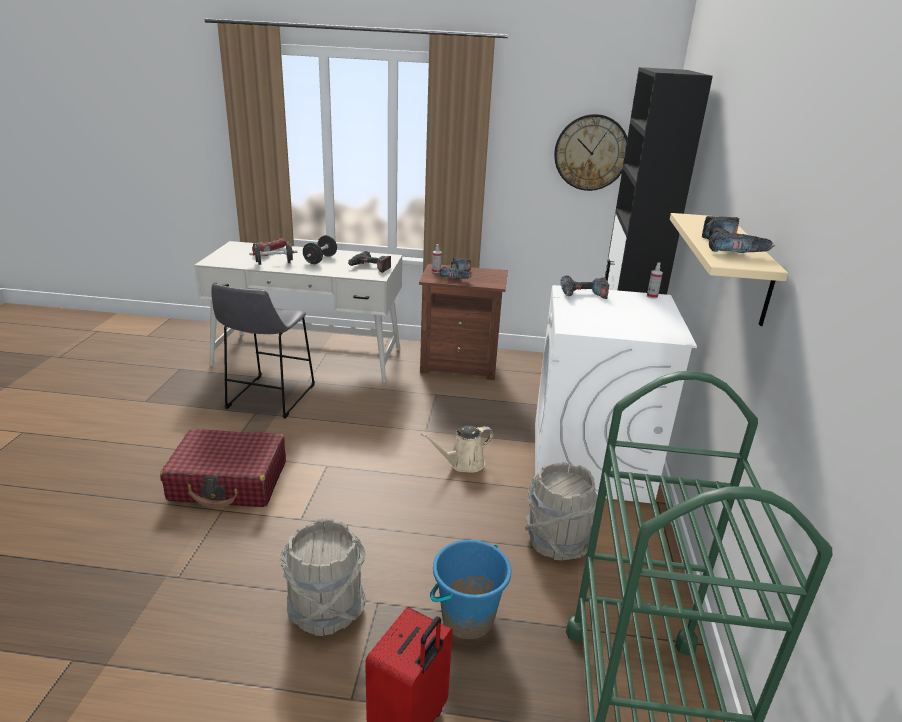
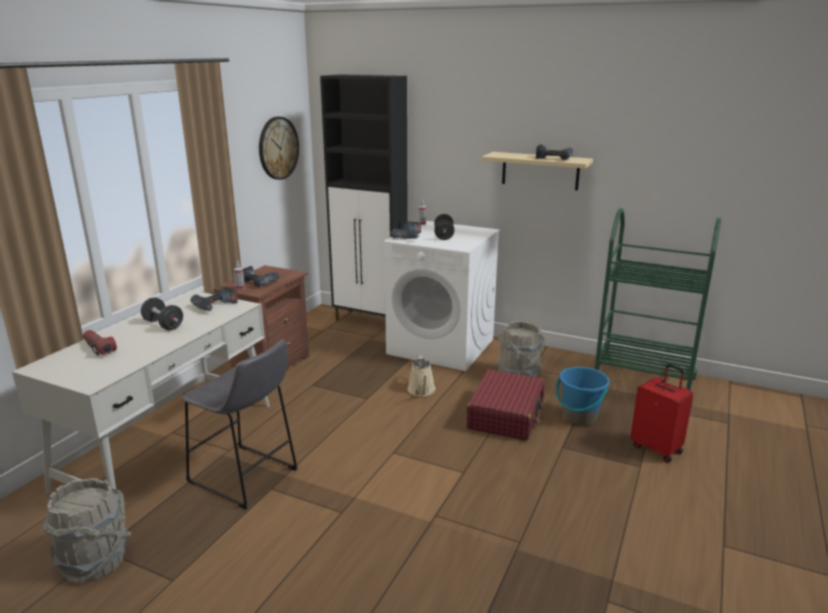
camera: 70 degrees left, 5 degrees down
(229, 481) = (391, 510): red suitcase -> red suitcase (506, 415)
(274, 263) = (146, 348): black dumbbell -> black dumbbell (444, 236)
(325, 610) = (567, 469): grey bucket -> grey bucket (95, 561)

